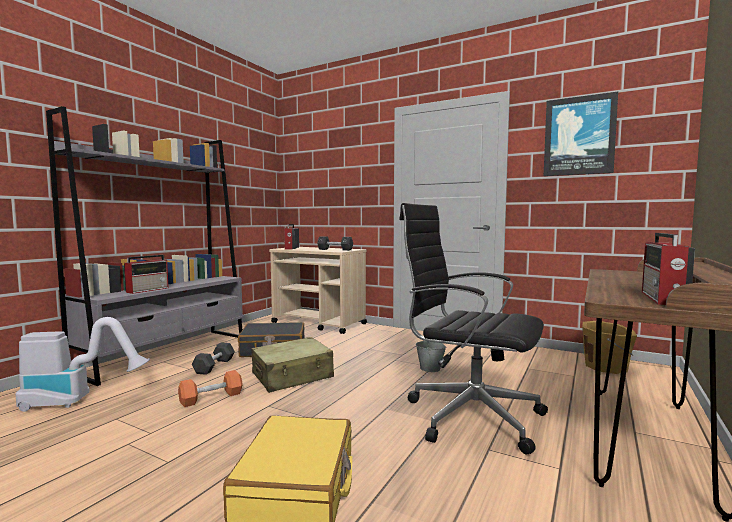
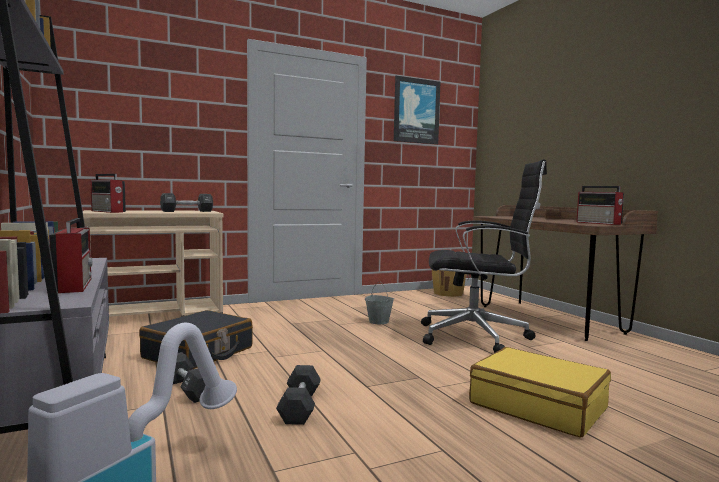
camera: 55 degrees left, 0 degrees up
(211, 398) = (299, 407): orange dumbbell -> black dumbbell
(292, 376) = (304, 362): beige suitcase -> none
(469, 415) = (477, 337): black office chair -> black office chair turned 150 degrees counterclockwise

